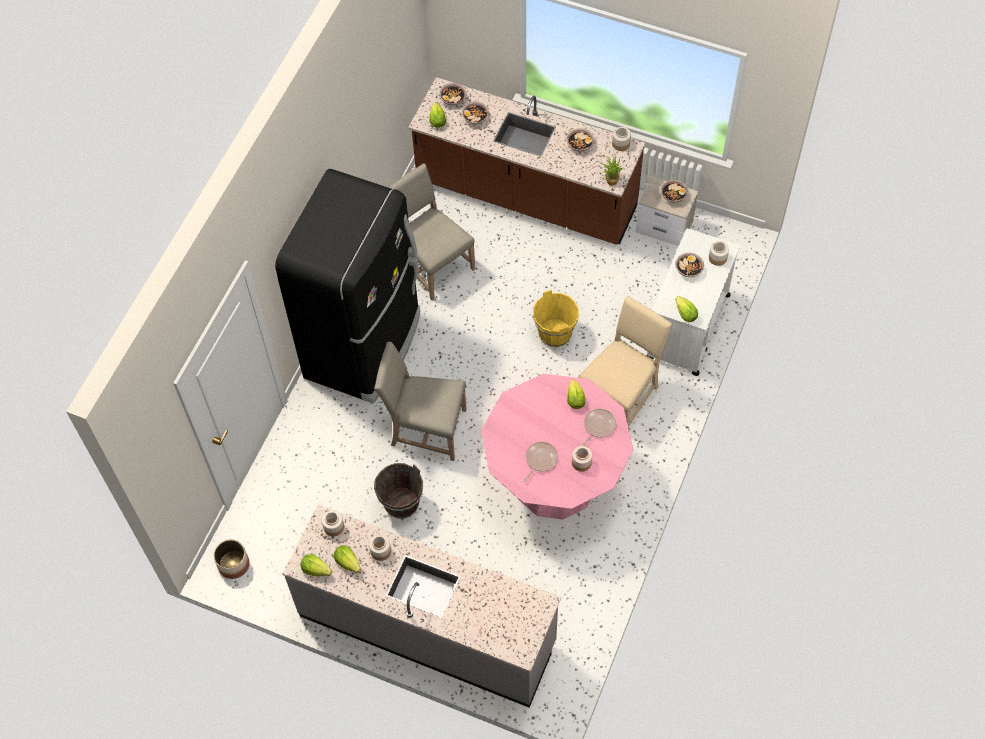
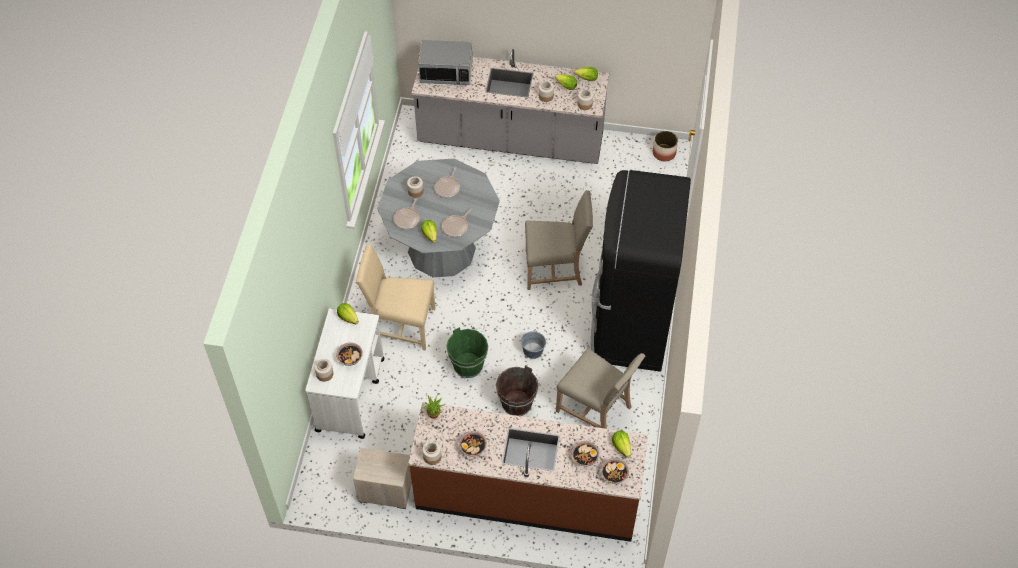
camera: 165 degrees right, 5 degrees down
(401, 503) = (556, 213): brown bucket -> brown bucket (517, 404)
(480, 336) = (533, 351): none -> grey bucket
(505, 621) = (446, 73): none -> microwave
(542, 404) = (456, 227): none -> frying pan
(555, 333) = (468, 366): yellow bucket -> green bucket
(555, 481) = (442, 250): pink dining table -> grey dining table
(621, 395) = (400, 324): beige chair -> beige chair turned 75 degrees clockwise
(673, 196) = (376, 468): bowl -> none

